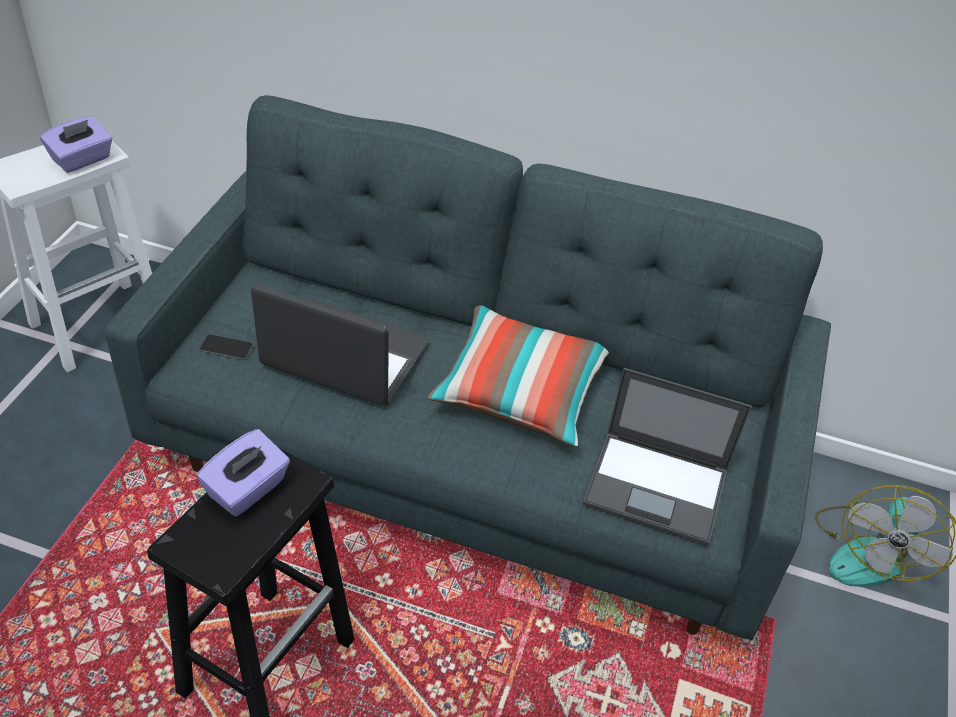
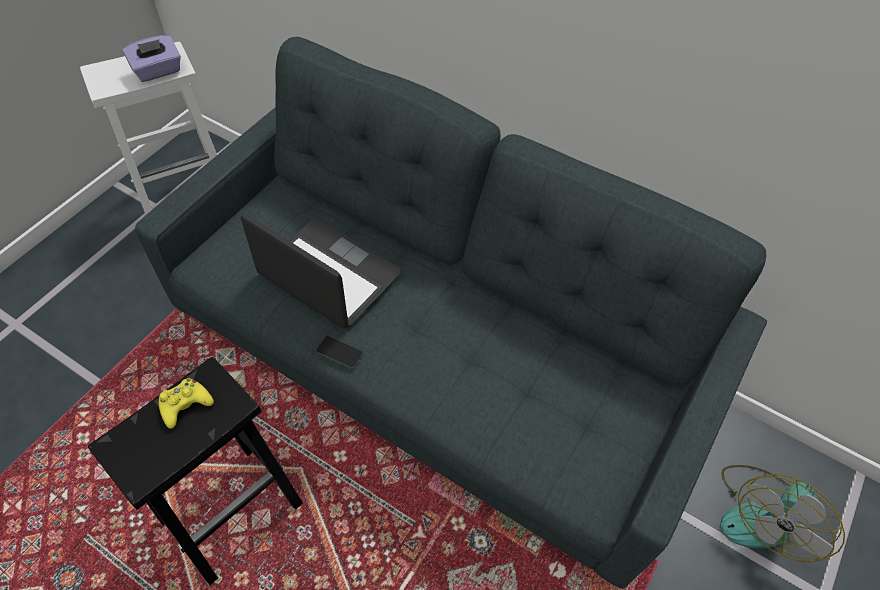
camera: 15 degrees right, 10 degrees up
(226, 348) = (237, 251): phone -> phone (339, 352)
(247, 489) = (185, 404): purple tissue box -> yellow game controller
(521, 390) = (468, 332): pillow -> none
(658, 487) = (560, 450): laptop -> none

